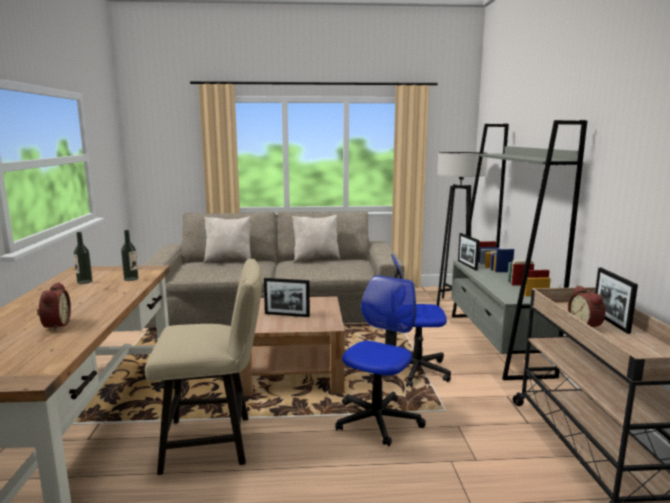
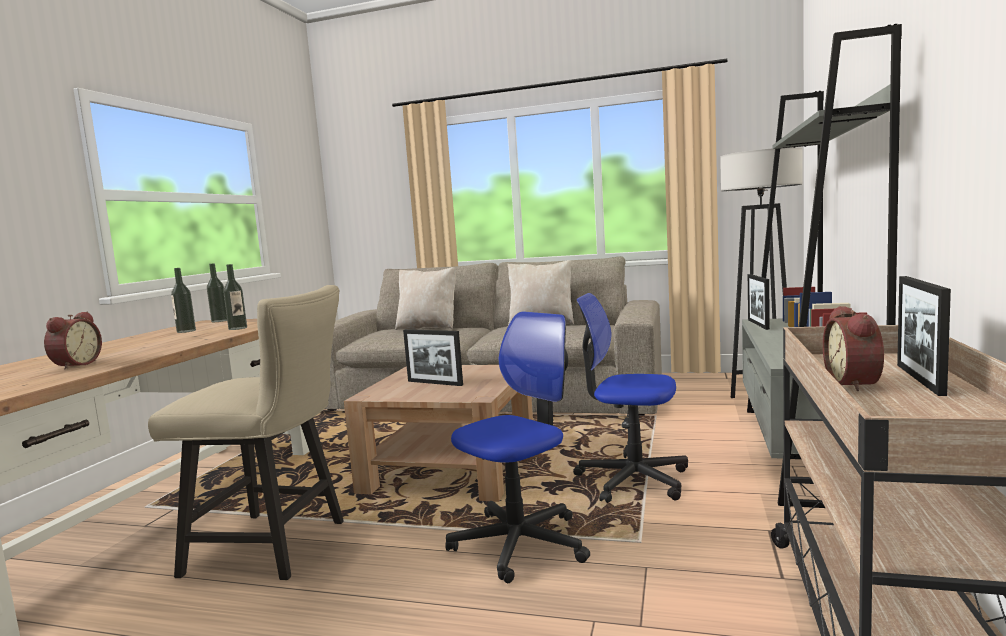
camera: 20 degrees right, 5 degrees down
(93, 268) = (219, 321): none -> bottle

